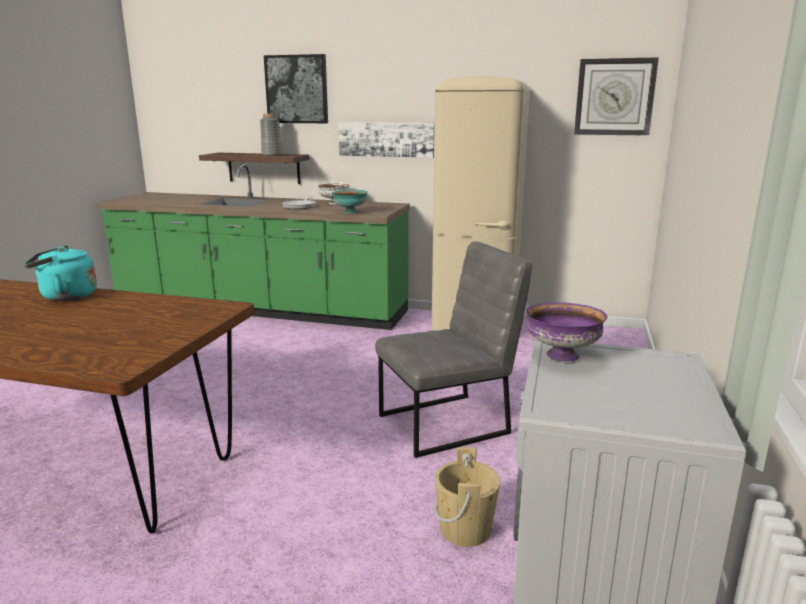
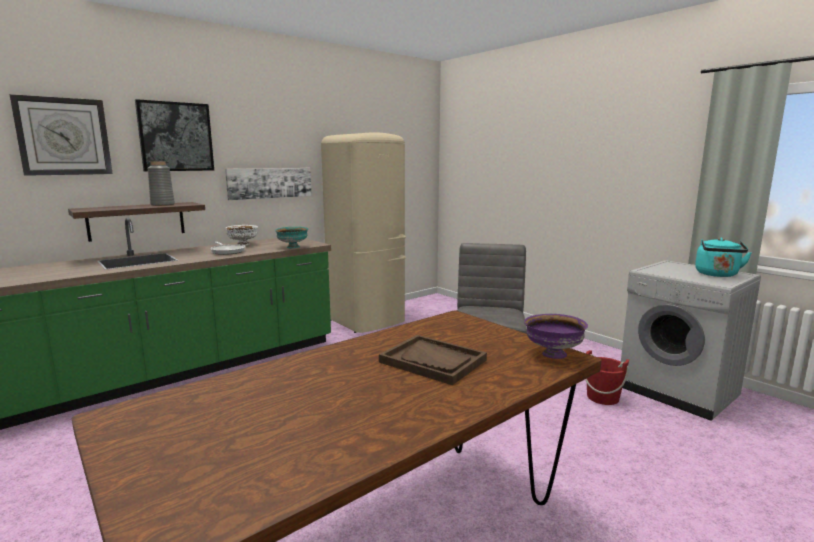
camera: 55 degrees left, 5 degrees down
(65, 296) = (327, 361): turquoise kettle -> turquoise kettle (717, 275)
(80, 322) = (433, 361): none -> brown tray
(465, 529) = (602, 397): beige bucket -> red bucket
(561, 355) = (658, 272): purple bowl -> purple bowl (553, 354)
(614, 97) = (413, 149): wall clock -> wall clock (64, 136)

